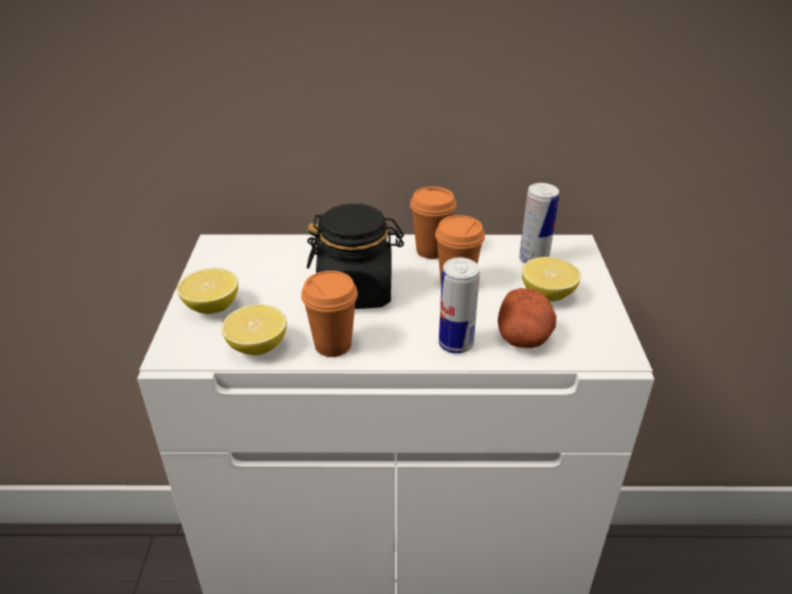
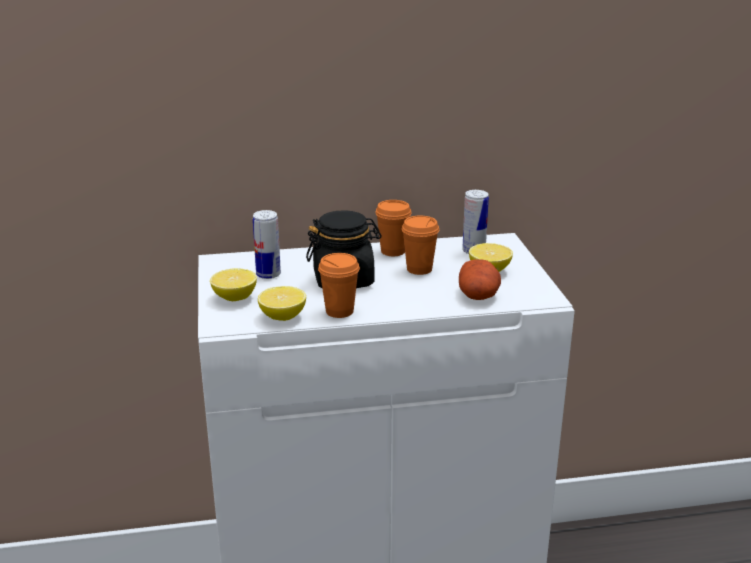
camera: 10 degrees left, 10 degrees down
(456, 344) = (430, 303): can -> can (268, 274)

